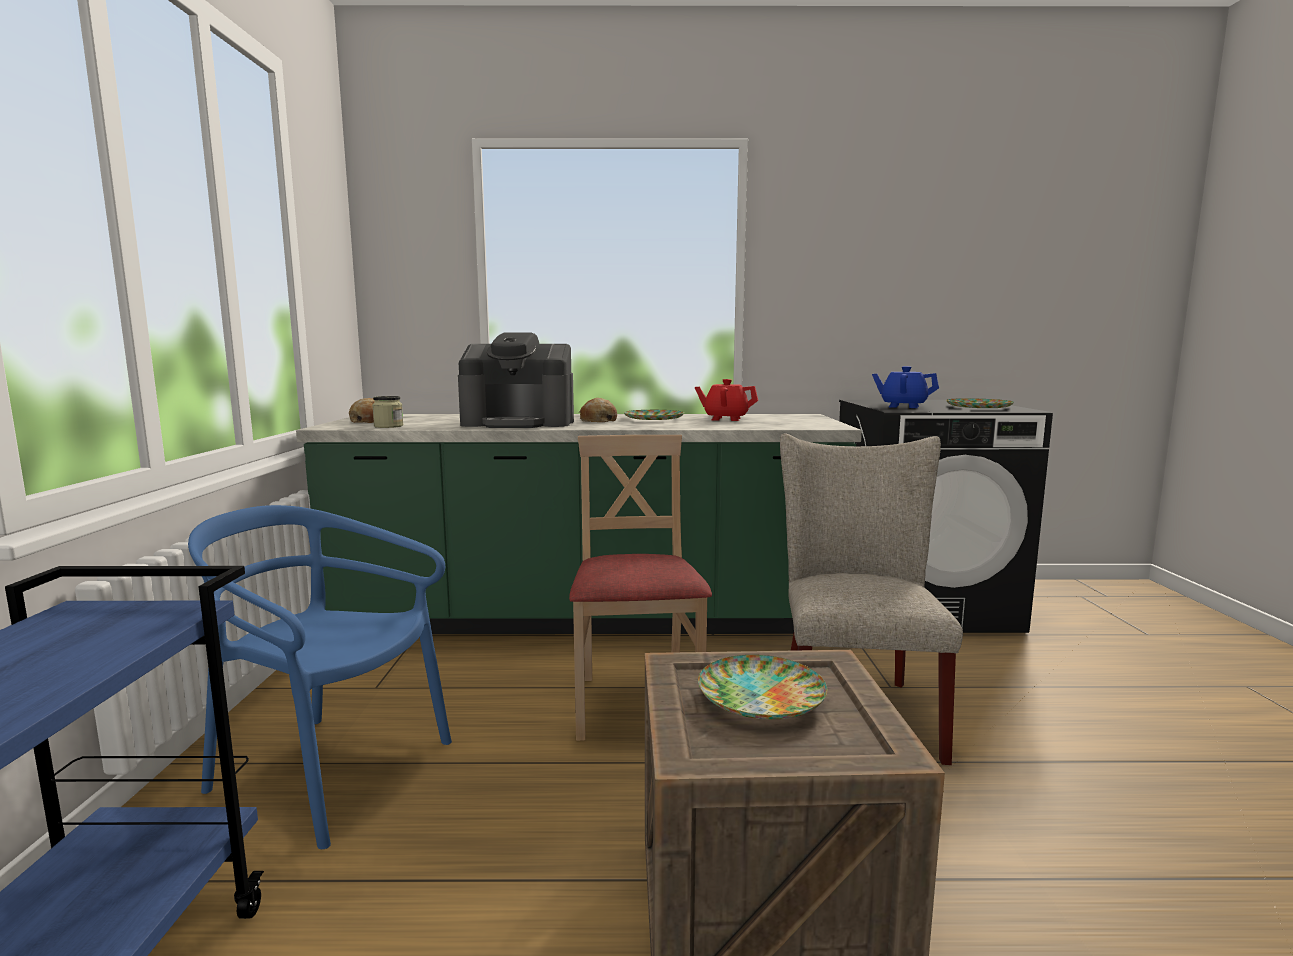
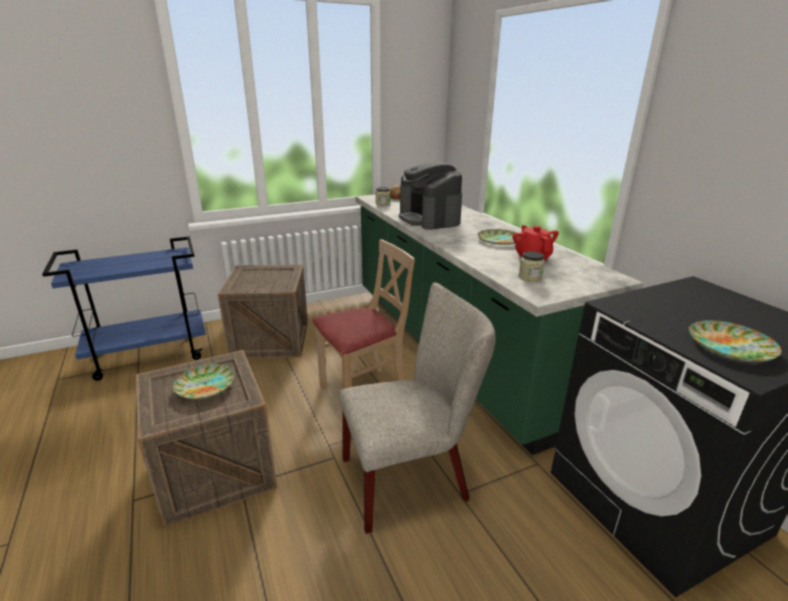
camera: 65 degrees right, 15 degrees up
(330, 772) = (270, 339): blue chair -> crate
(597, 420) = (466, 230): bread -> none
(783, 424) = (530, 277): none -> jar
(903, 406) = (659, 306): blue teapot -> none

